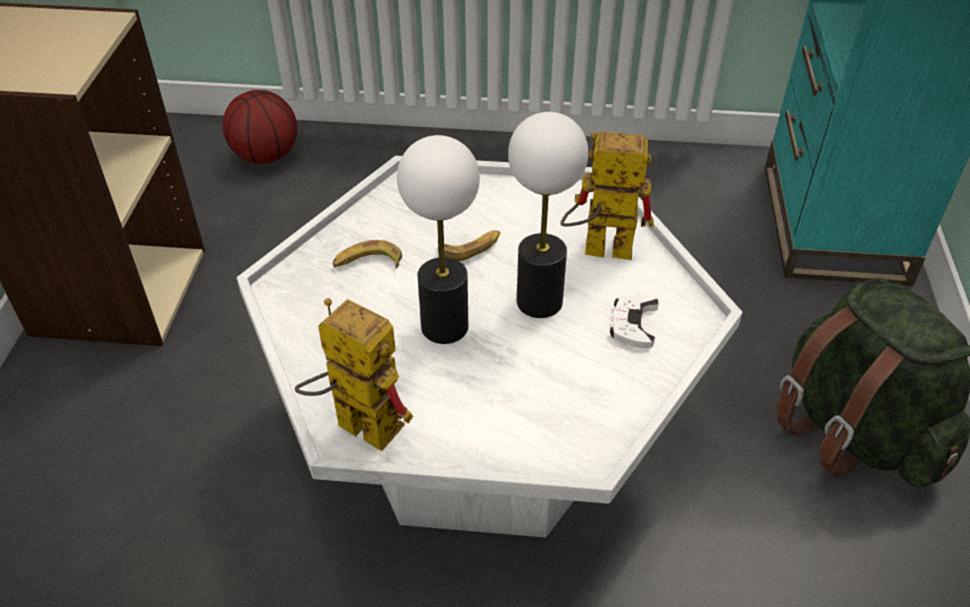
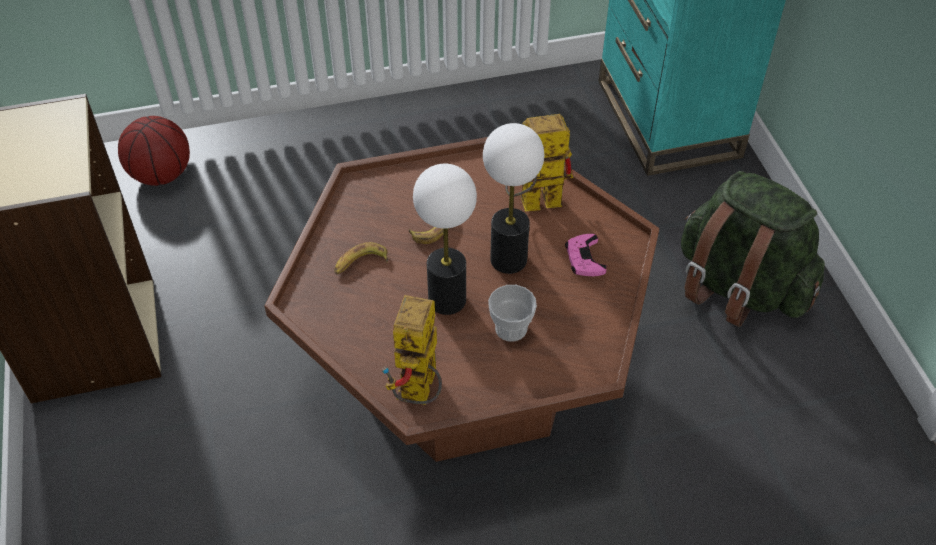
camera: 20 degrees left, 5 degrees up
(355, 424) = (419, 395): toy robot -> toy robot turned 90 degrees counterclockwise
(485, 431) = (468, 368): white coffee table -> brown coffee table
(504, 379) = (511, 328): none -> cup
(633, 324) = (584, 259): white game controller -> pink game controller

